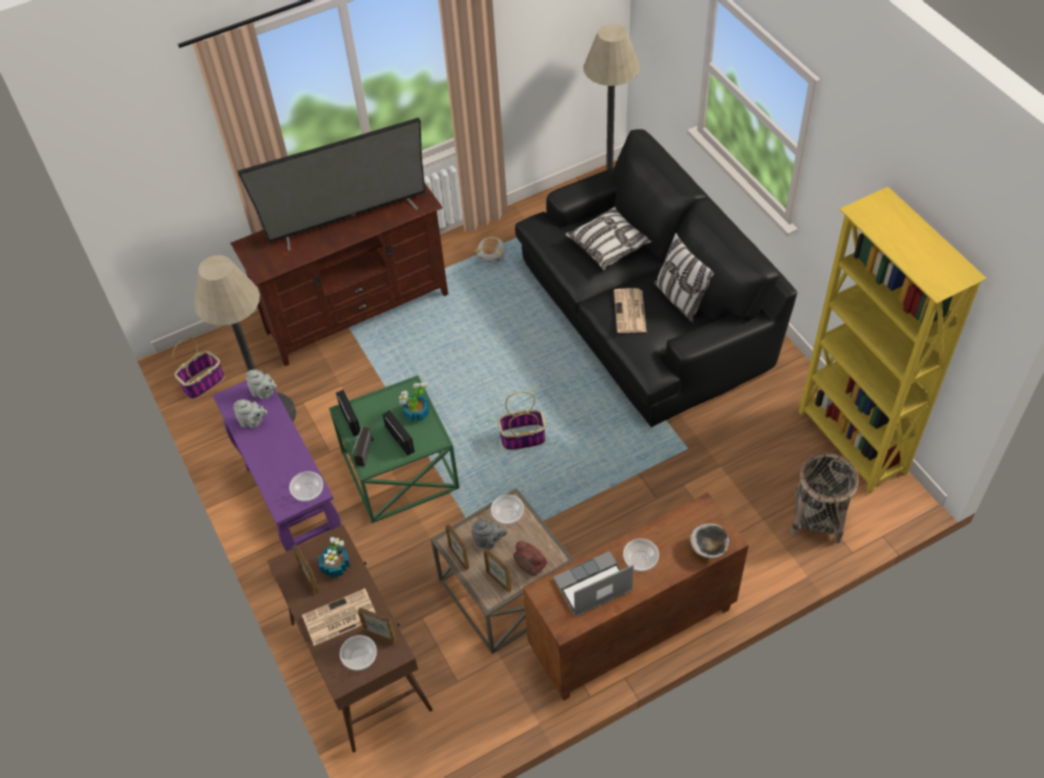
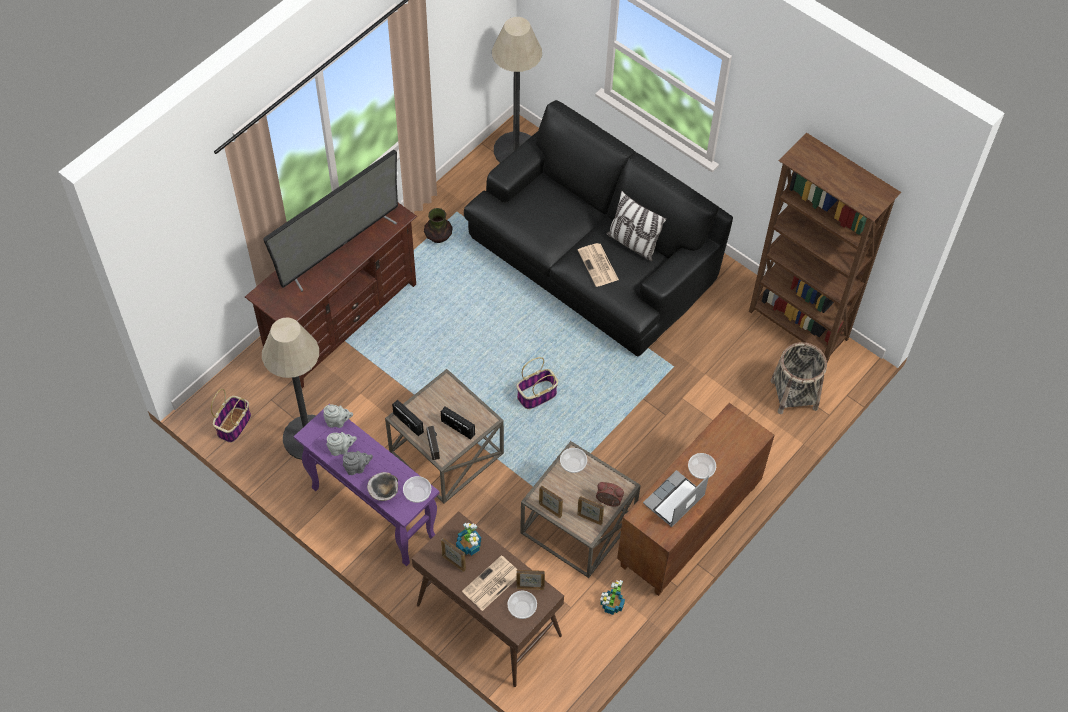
camera: 25 degrees left, 5 degrees up
(399, 470) = (445, 452): green side table -> brown side table
(416, 412) = (461, 401): potted plant -> potted plant (611, 605)
(488, 541) = (567, 490): grey teapot -> grey teapot (357, 468)
(492, 255) = (438, 237): plush toy -> vase
(608, 246) = (555, 210): pillow -> none
(708, 548) = (747, 446): bowl -> bowl (384, 492)
(851, 443) = (798, 326): yellow bookcase -> brown bookcase

